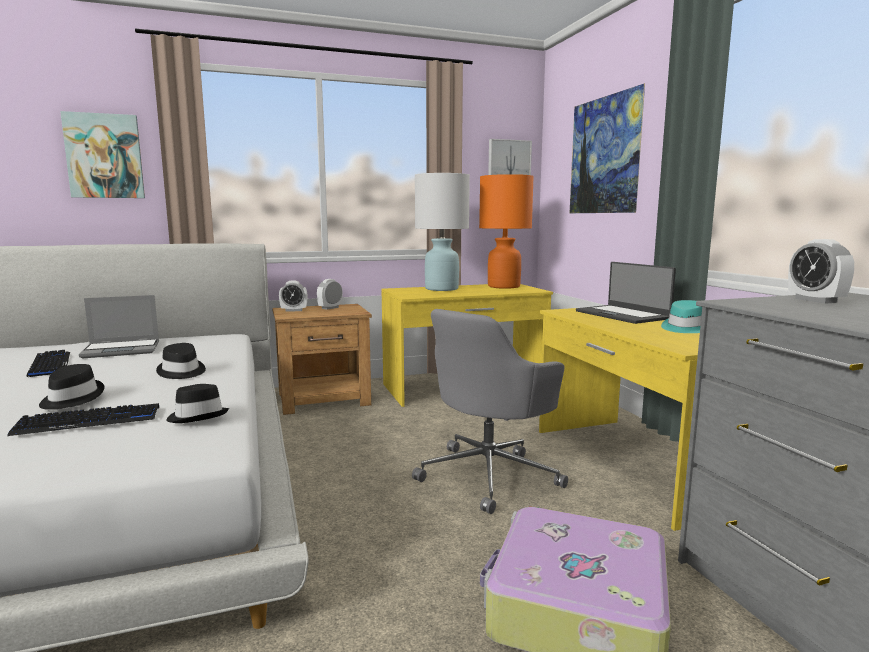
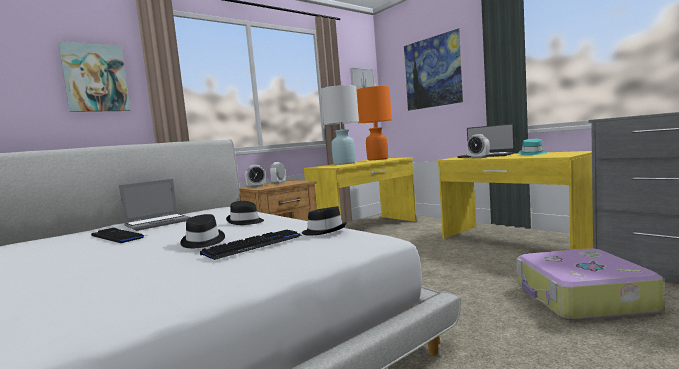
camera: 20 degrees left, 5 degrees down
(490, 475) = (448, 260): grey office chair -> none
(815, 300) = (633, 115): alarm clock -> alarm clock (478, 158)

